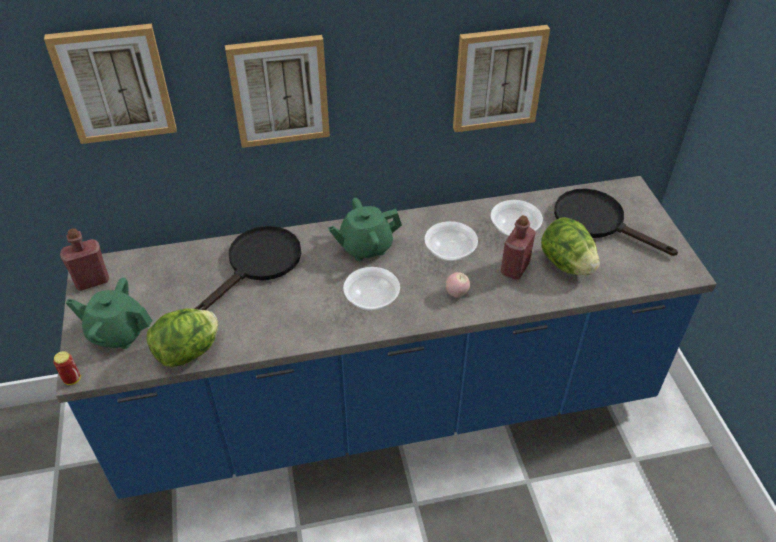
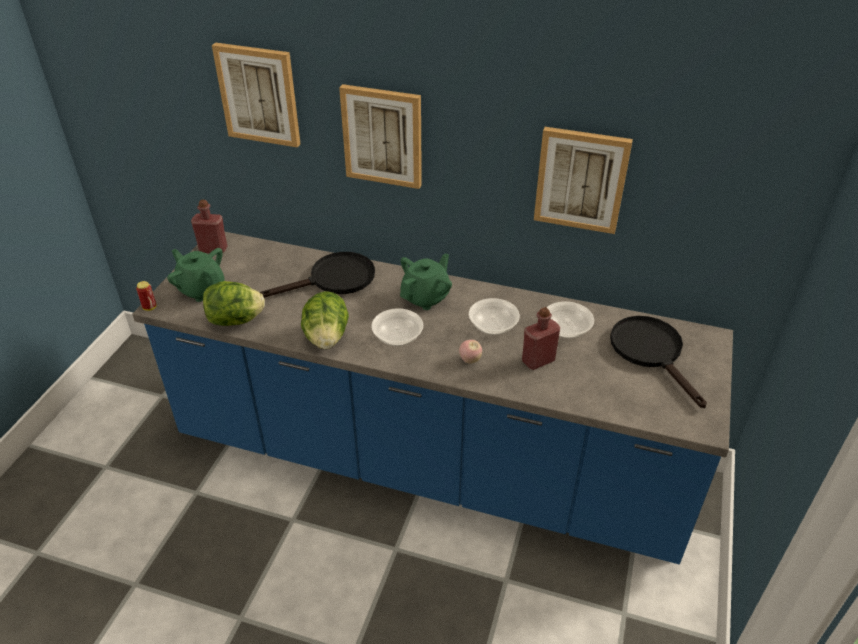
camera: 30 degrees right, 5 degrees down
(365, 247) = (426, 297): green teapot -> green teapot turned 120 degrees clockwise
(566, 264) = (589, 375): lettuce -> lettuce (327, 338)

